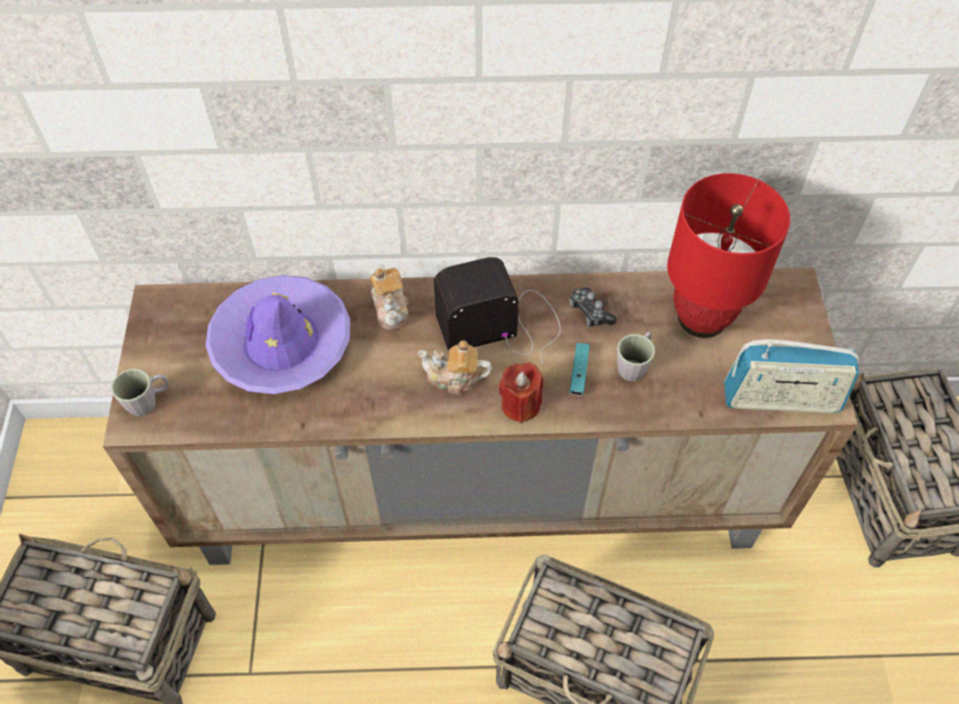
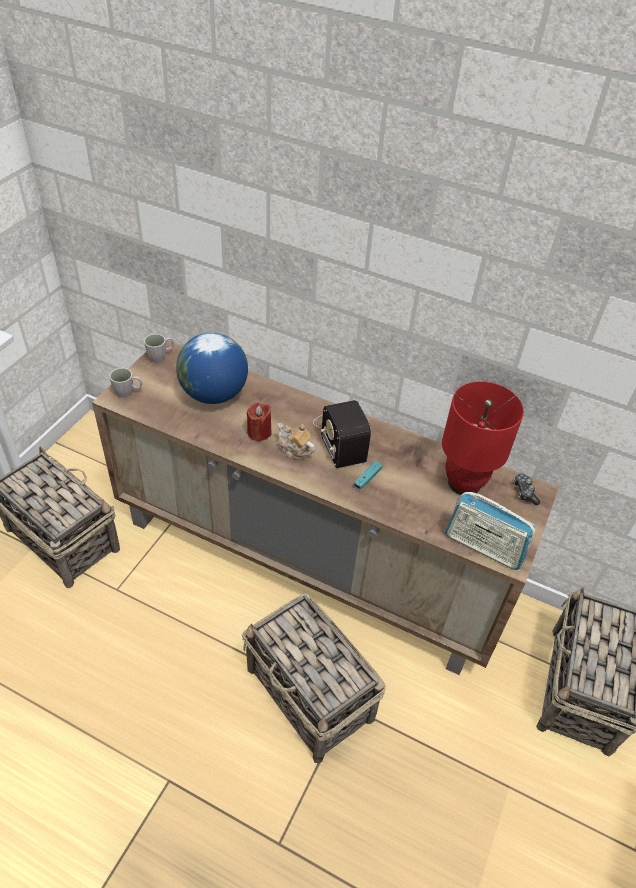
camera: 25 degrees right, 10 degrees down
(281, 343) = (213, 394): purple hat -> globe
(391, 308) = (284, 402): teapot -> none
(503, 324) = (341, 436): radio -> radio turned 120 degrees counterclockwise
(520, 405) = (321, 479): red candle -> red candle (259, 432)
(590, 312) = (397, 451): game controller -> game controller (524, 492)
(634, 365) = (404, 489): grey mug -> grey mug (160, 356)

